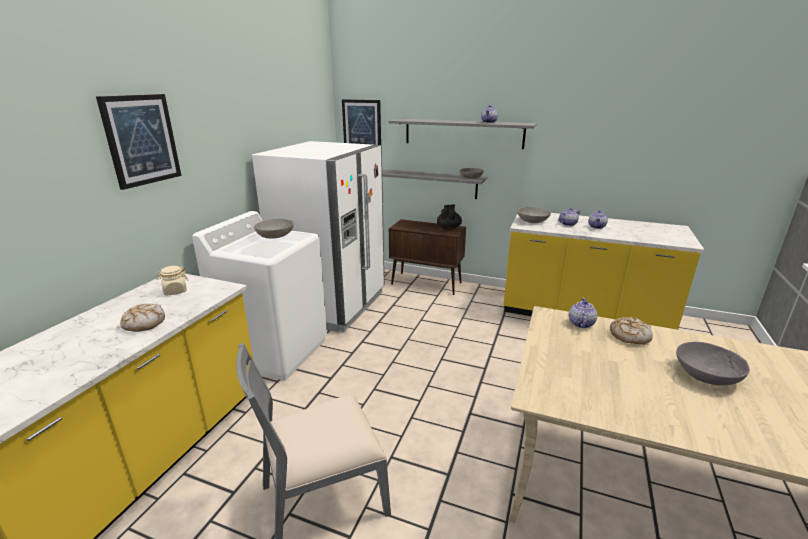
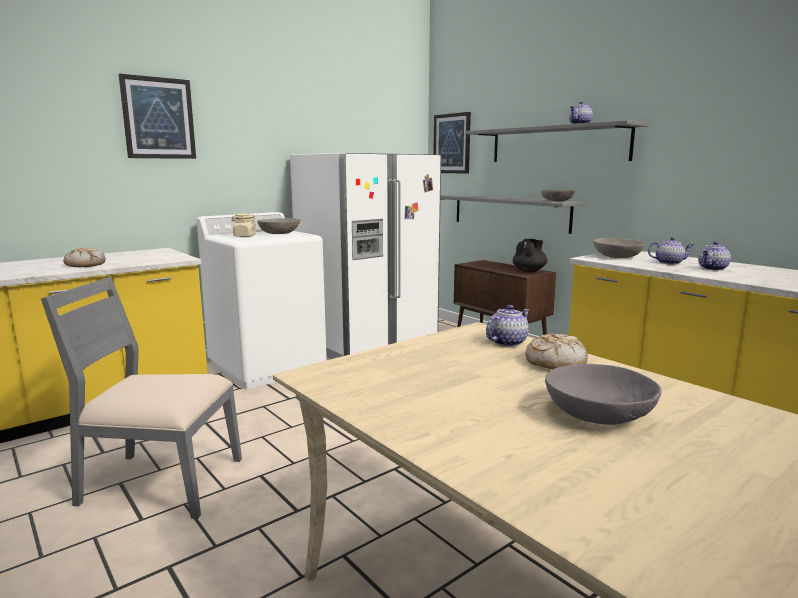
camera: 30 degrees right, 10 degrees down
(175, 291) = (143, 255): beige jar -> beige jar (244, 236)

